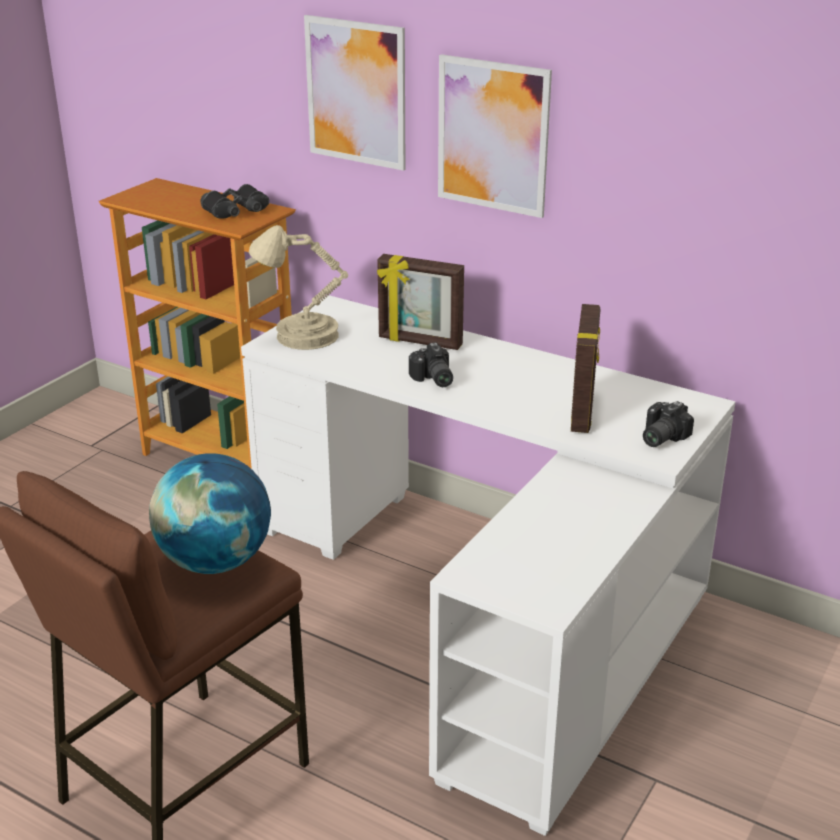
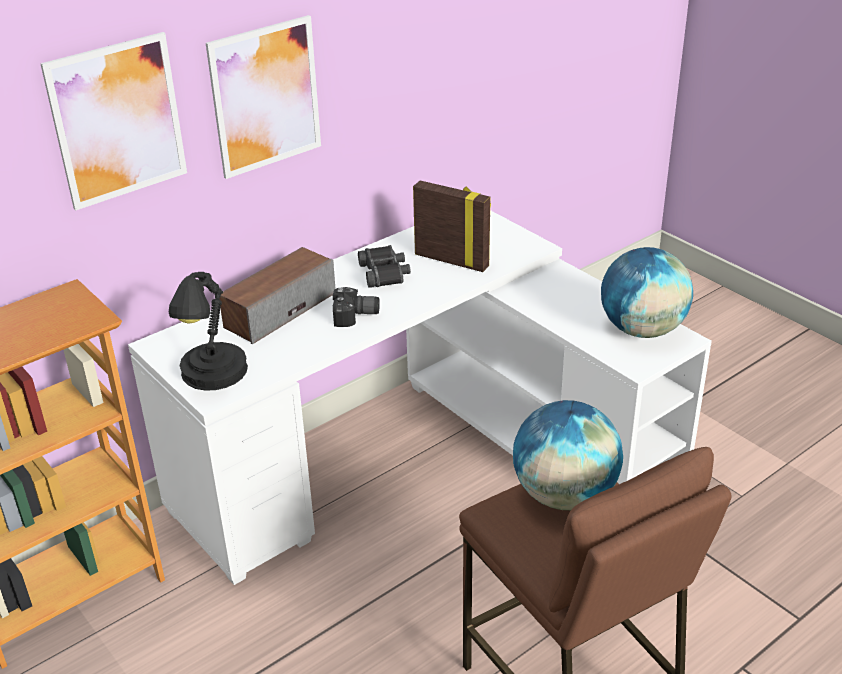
camera: 70 degrees left, 5 degrees up
(236, 211) = (44, 315): black binoculars -> black binoculars (384, 273)
(301, 336) = (213, 374): beige table lamp -> black table lamp
(420, 342) = (279, 310): picture frame -> speaker
(549, 571) = (642, 330): none -> globe
(659, 437) = (508, 241): camera -> none

